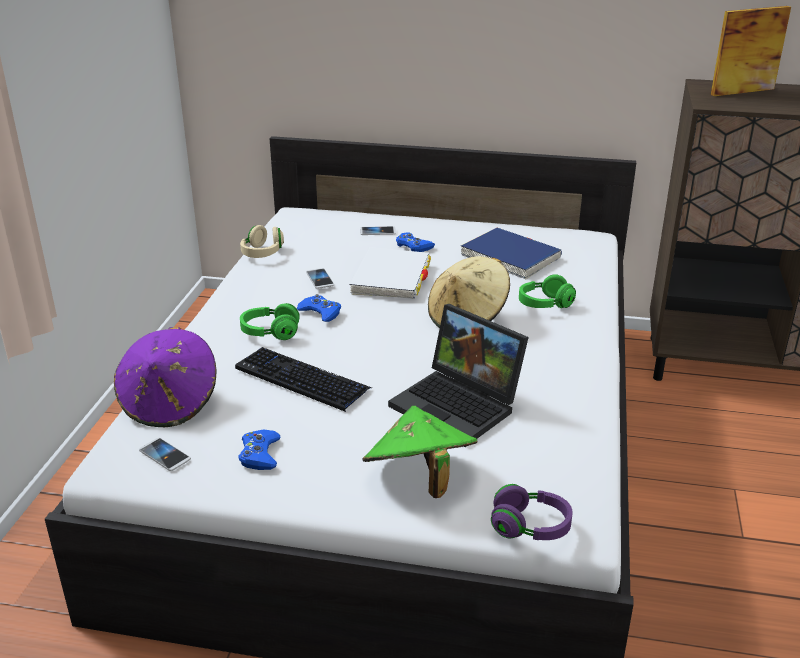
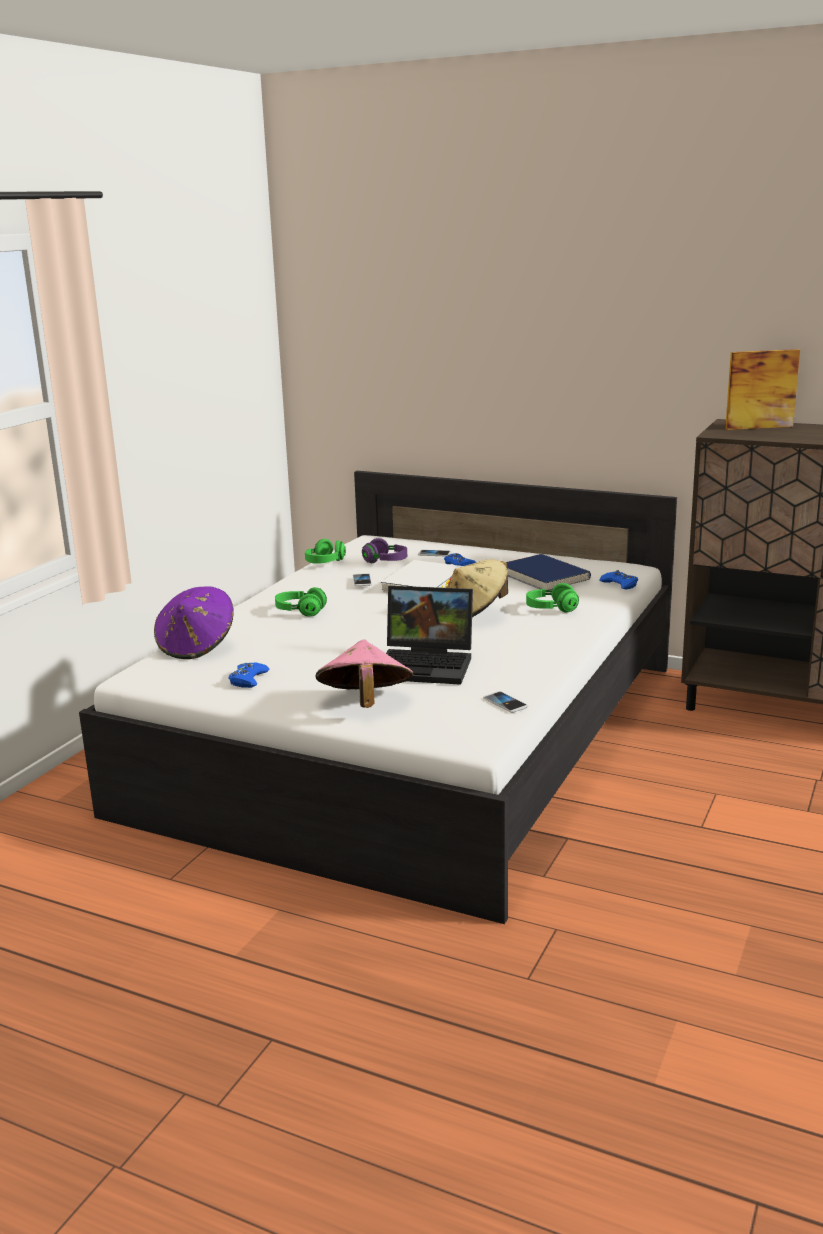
camera: 15 degrees right, 10 degrees down
(165, 455) = (176, 674): phone -> phone (505, 703)
(262, 253) = (325, 562): beige headphones -> green headphones
(302, 380) = (308, 640): keyboard -> none
(320, 312) = (350, 602): blue game controller -> blue game controller (620, 584)
(419, 479) = (364, 703): green hat -> pink hat
(460, 405) = (428, 664): laptop -> laptop turned 45 degrees counterclockwise
(530, 527) = (435, 737): purple headphones -> purple headphones (385, 561)

